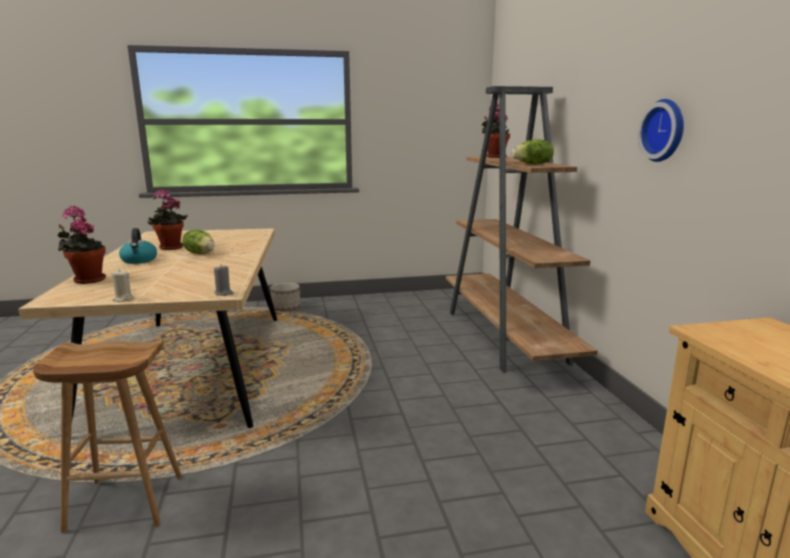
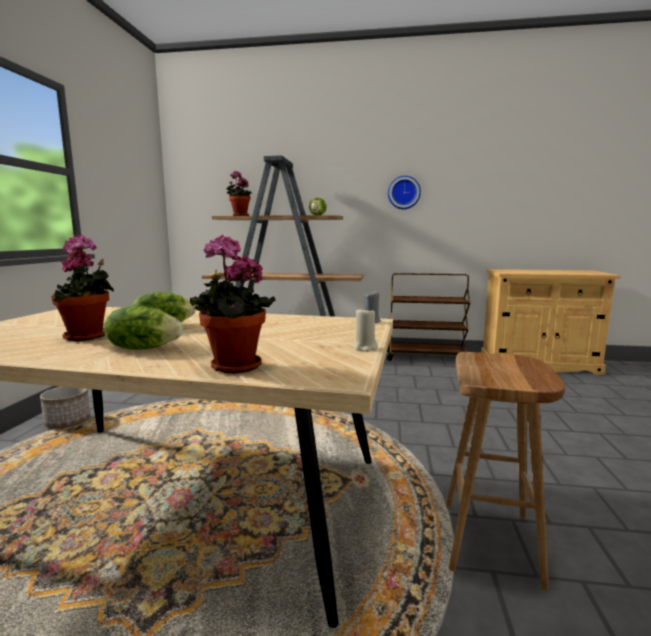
camera: 70 degrees left, 5 degrees down
(139, 260) = (144, 348): kettle -> lettuce
(628, 433) = (425, 357): none -> brown cart

